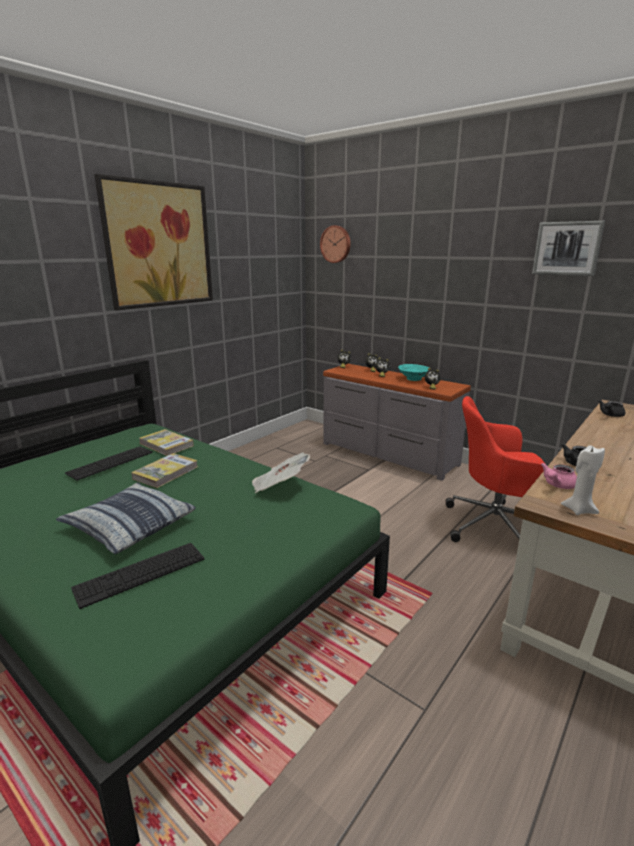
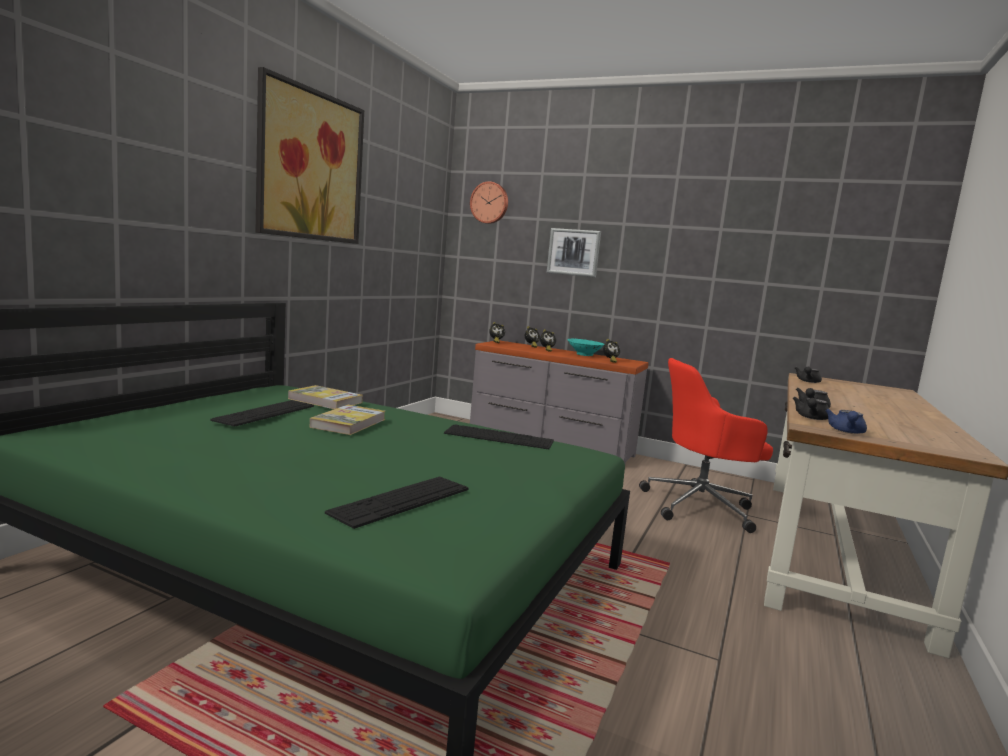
camera: 15 degrees left, 10 degrees down
(129, 526) = (345, 465): pillow -> none
(279, 486) = (499, 437): newspaper -> keyboard
(557, 485) = (811, 418): pink teapot -> black teapot
(567, 248) = (749, 220): picture -> picture (573, 252)
(578, 510) = (846, 431): white candle -> blue teapot

